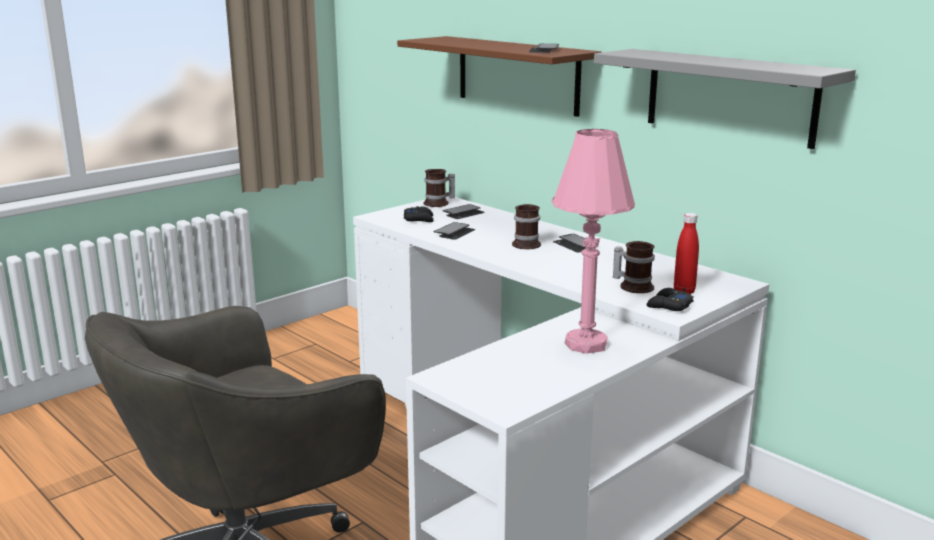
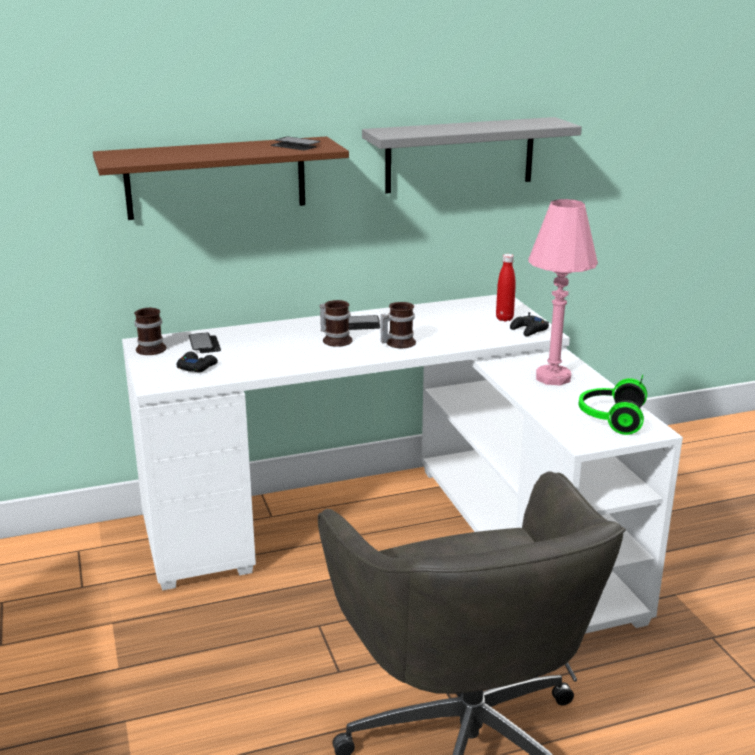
camera: 65 degrees left, 5 degrees up
(454, 232) = (263, 360): phone -> none
(511, 383) = (610, 419): none -> headphones
(634, 286) = (479, 329): mug -> mug (397, 343)

